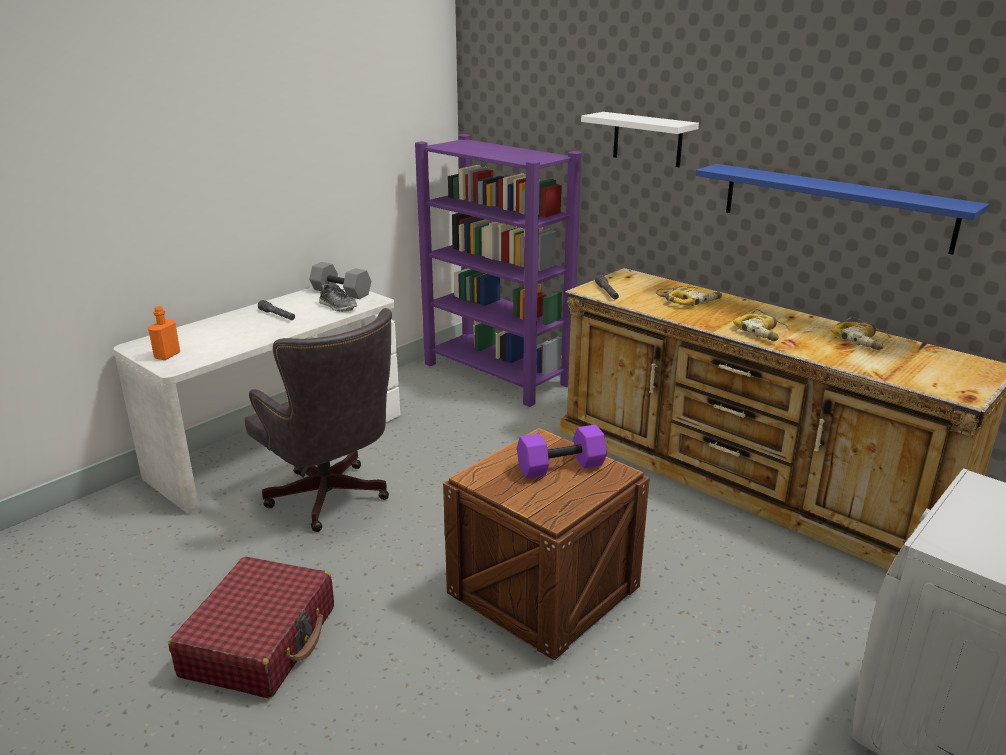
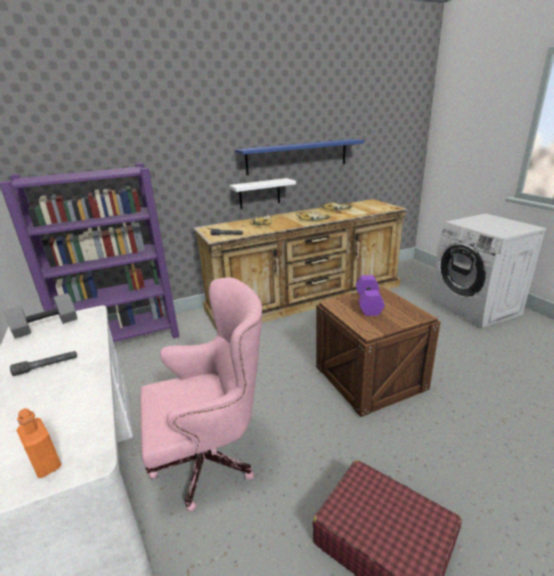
camera: 65 degrees left, 0 degrees up
(331, 499) = (211, 460): grey office chair -> pink office chair
(338, 307) = (78, 331): shoe -> none
(647, 139) = (188, 144): white shelf -> white shelf (259, 193)

